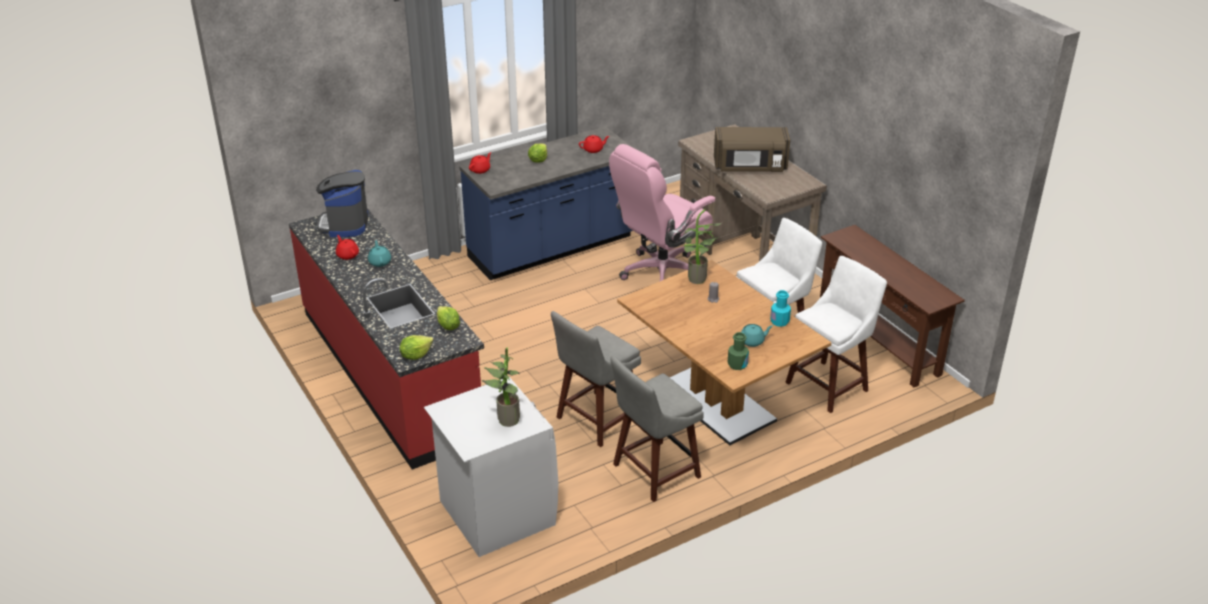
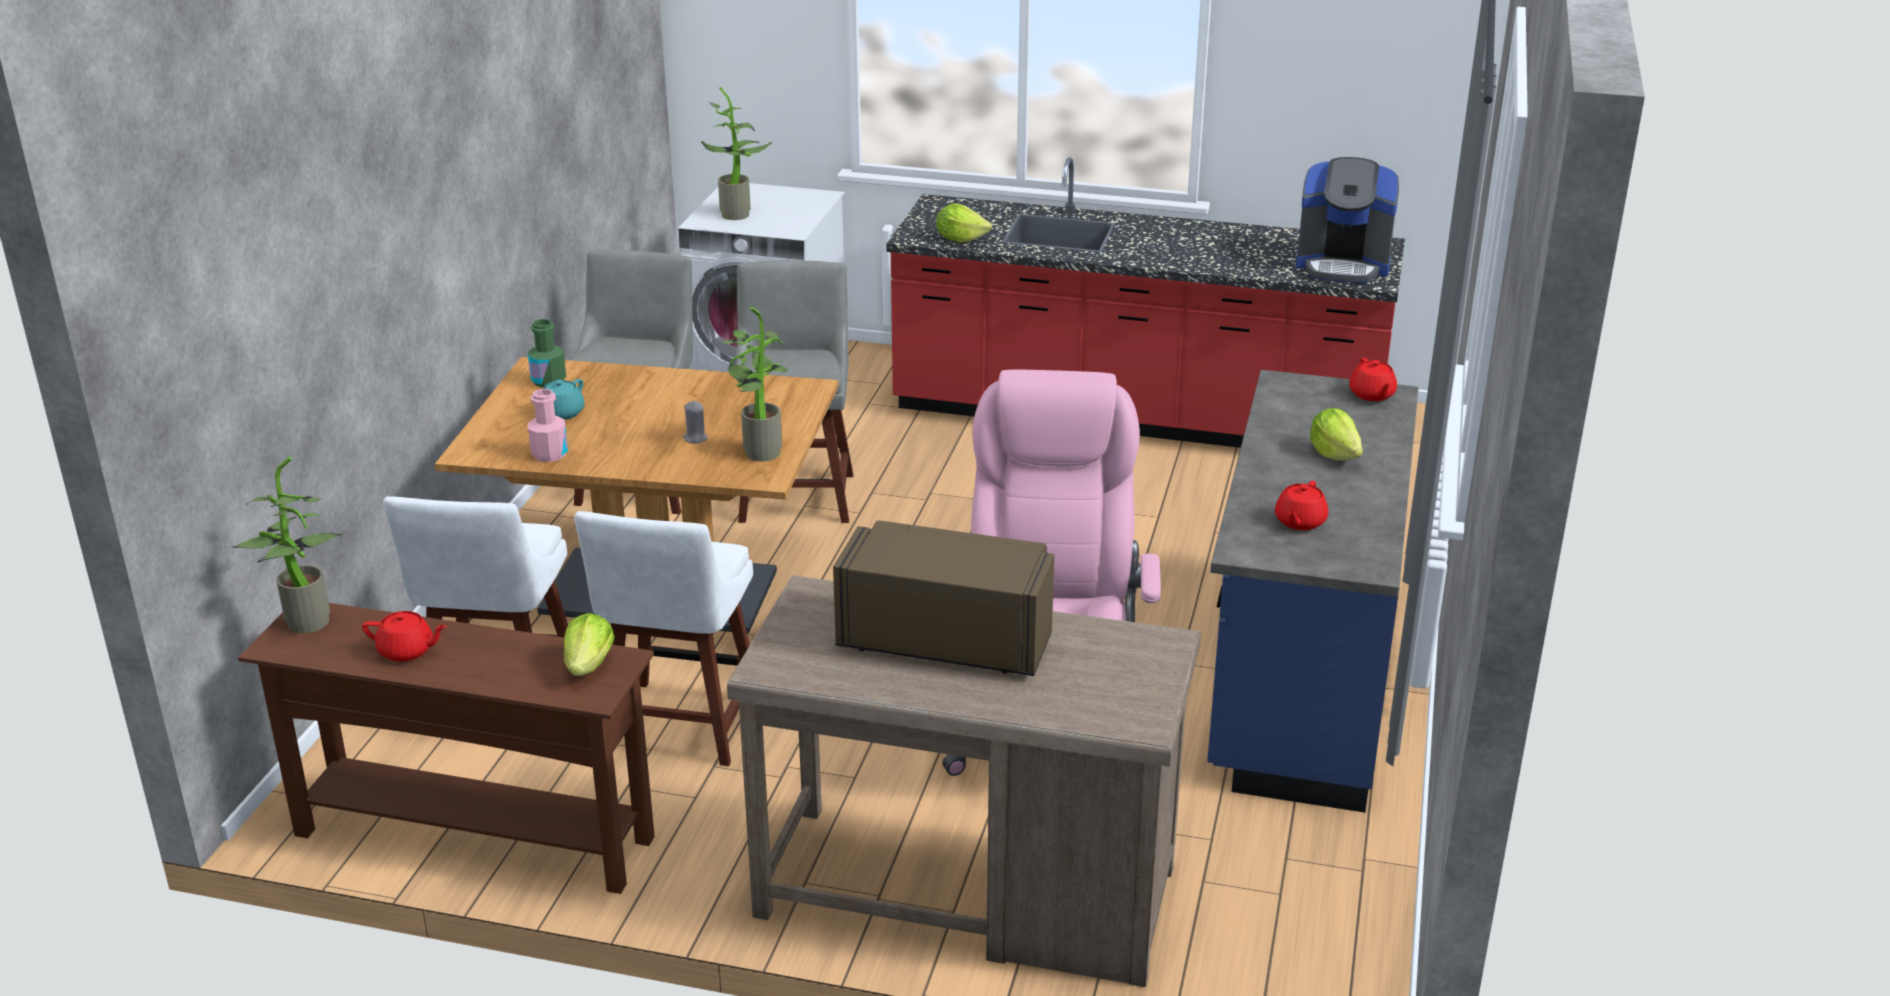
camera: 135 degrees right, 5 degrees down
(345, 224) = (1342, 265): coffee machine -> coffee machine turned 150 degrees clockwise
(347, 255) = (1245, 243): red teapot -> red teapot (407, 651)
(380, 262) = (1191, 253): turquoise teapot -> none
(415, 355) = (937, 209): lettuce -> lettuce (589, 665)
(750, 167) = (947, 640): brown microwave -> brown microwave turned 60 degrees clockwise
(779, 321) = (549, 454): turquoise bottle -> pink bottle
(933, 300) = (303, 625): none -> potted plant

